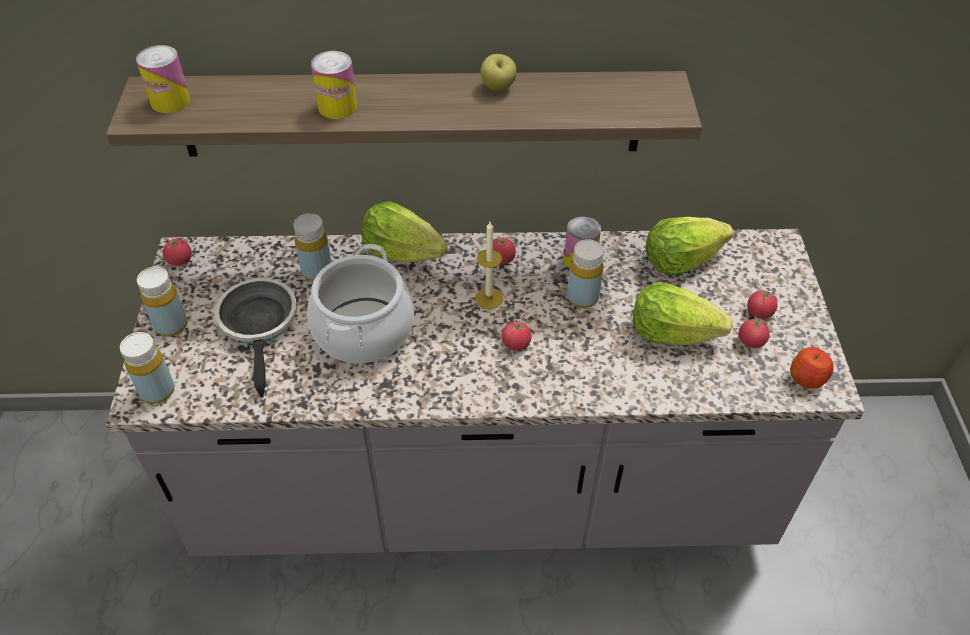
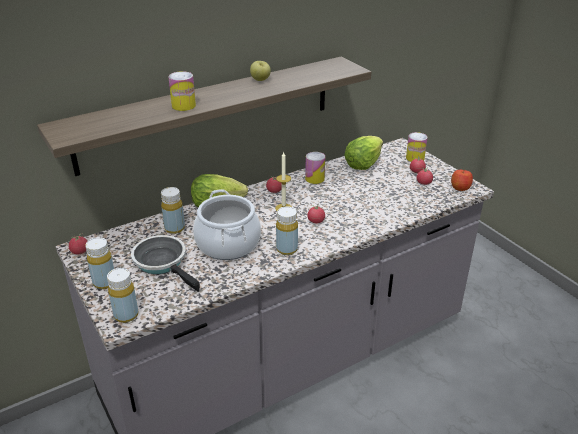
camera: 30 degrees left, 15 degrees down
(170, 101) = (79, 127): can -> can (415, 158)
(582, 298) = (331, 192): yellow bottle -> yellow bottle (287, 249)
(671, 333) = (386, 192): lettuce -> none

